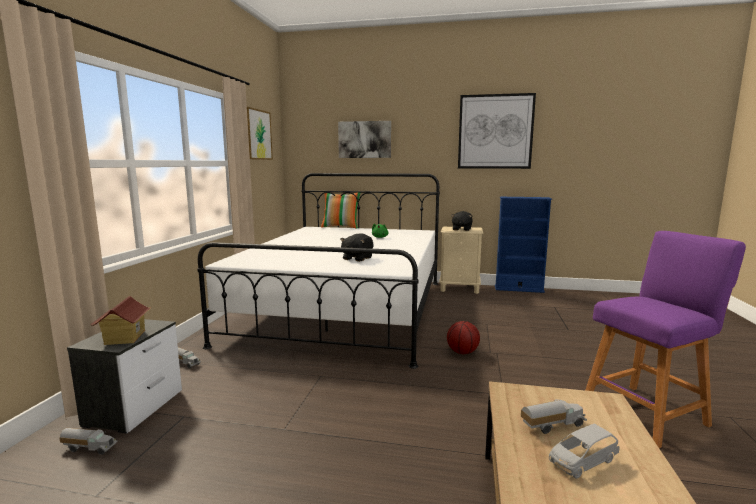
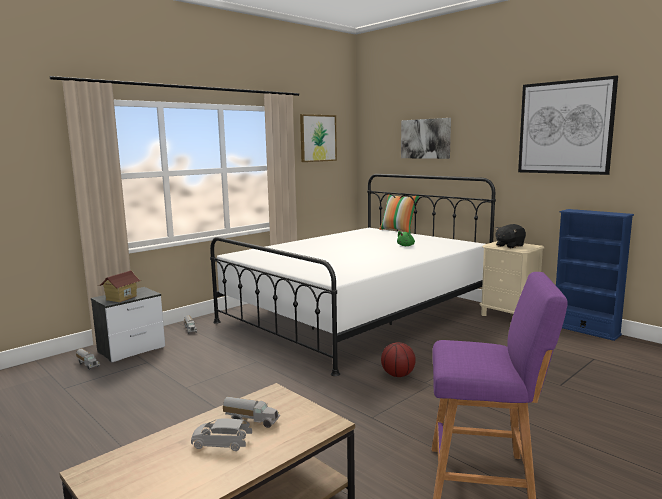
camera: 35 degrees right, 0 degrees up
(357, 258) = (331, 264): black plush toy -> none

